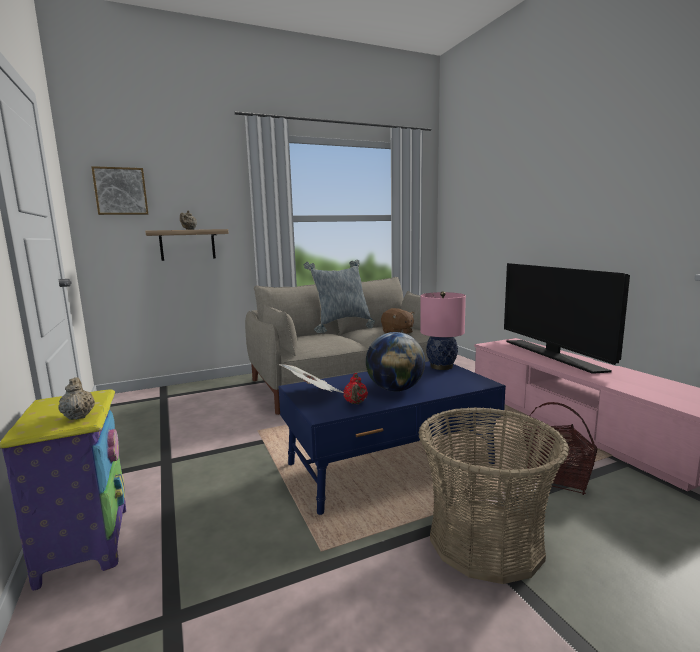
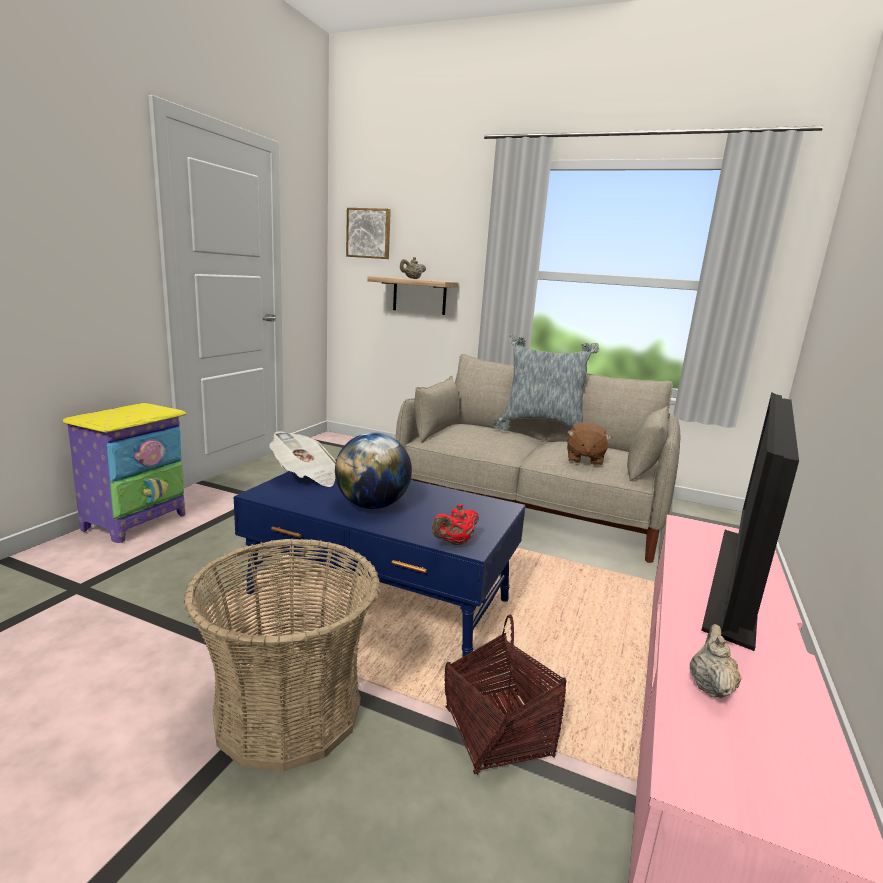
camera: 45 degrees right, 5 degrees up
(79, 416) = (117, 419): beige teapot -> beige teapot (710, 686)
(355, 403) = (307, 498): red teapot -> red teapot (455, 542)
(441, 366) = (492, 510): pink table lamp -> none

